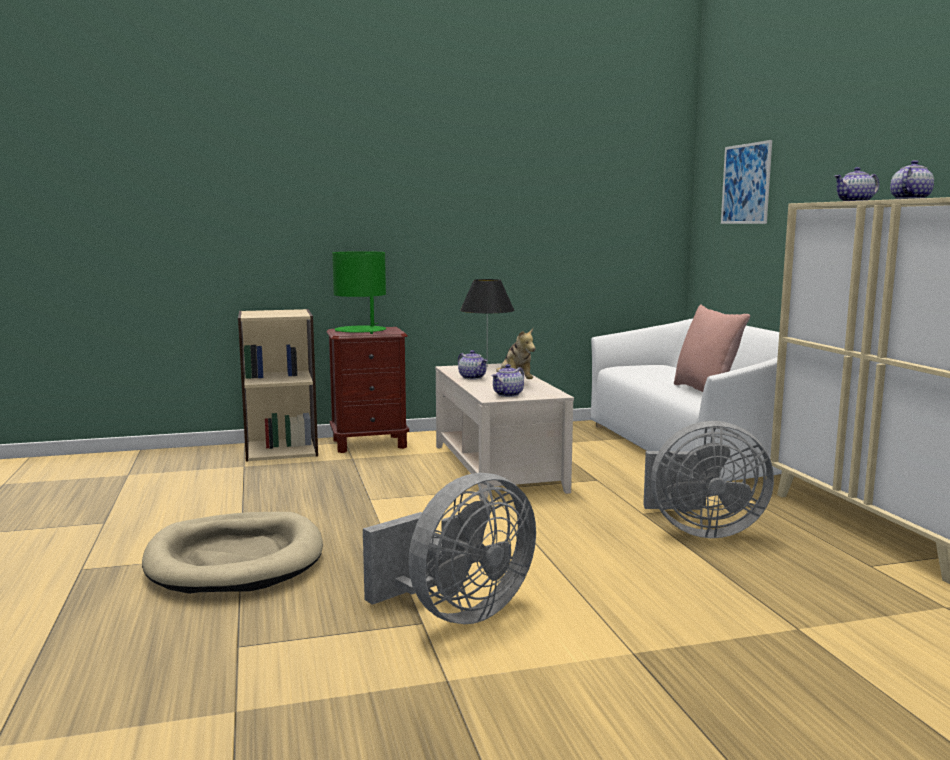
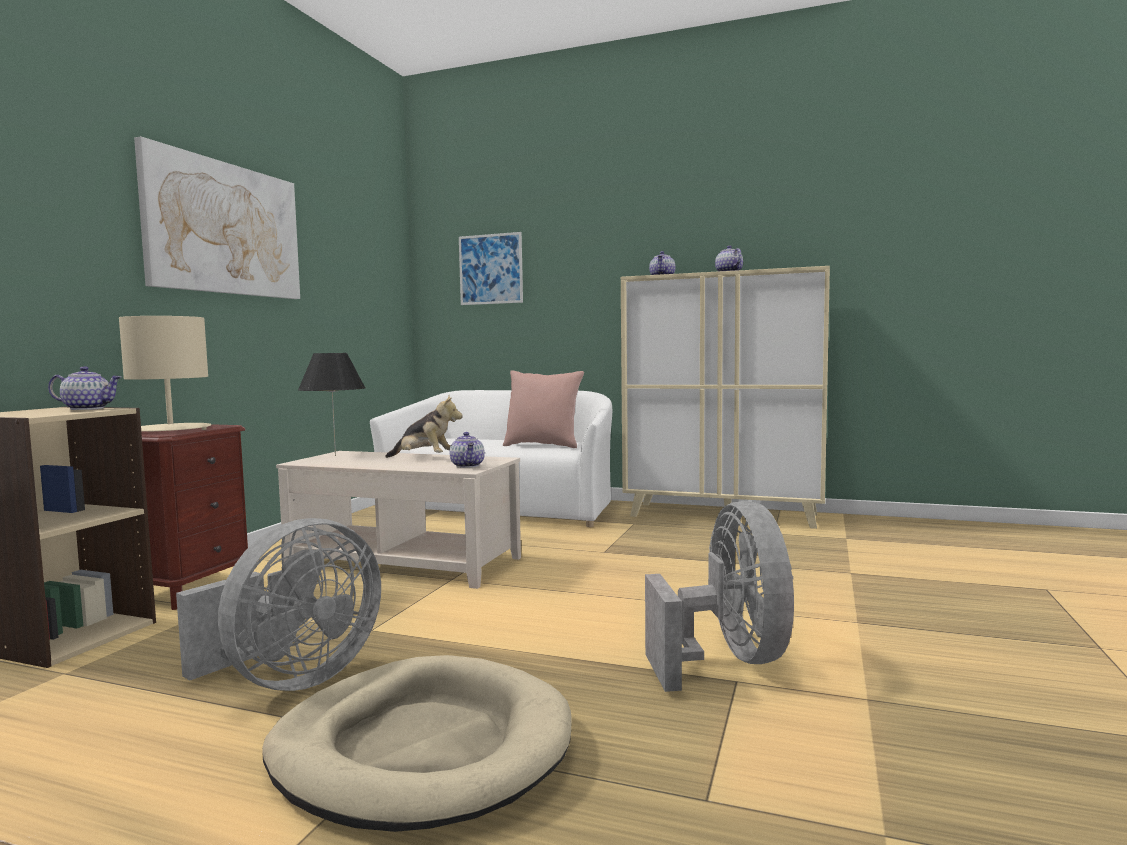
camera: 55 degrees left, 5 degrees down
(361, 331) = (170, 430): green table lamp -> beige table lamp
(447, 175) = (225, 229): none -> picture
(473, 377) = (368, 463): teapot -> teapot (88, 408)
(700, 530) = (662, 548): grey fan -> grey fan (292, 680)

